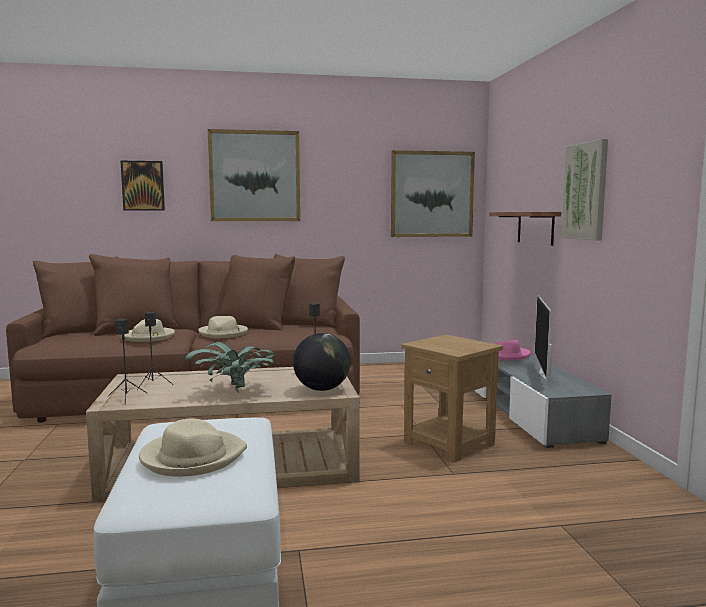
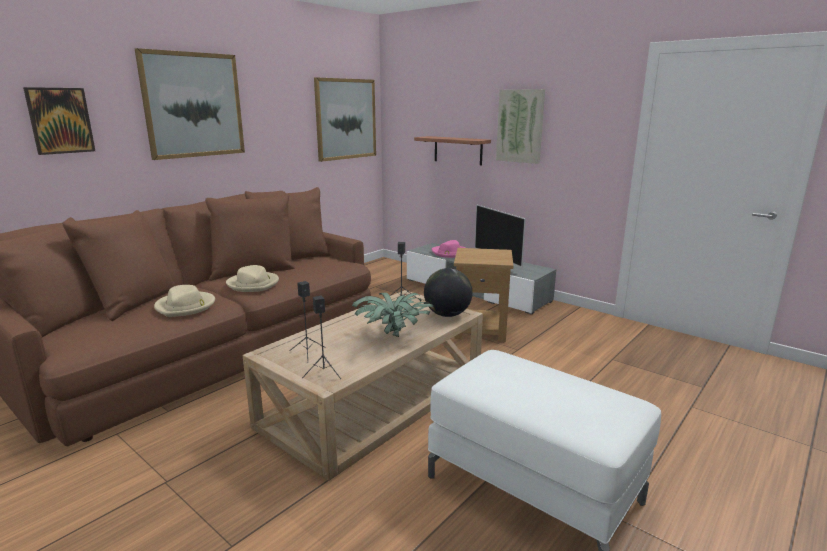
camera: 40 degrees left, 10 degrees up
(192, 457) = (549, 394): beige hat -> none

